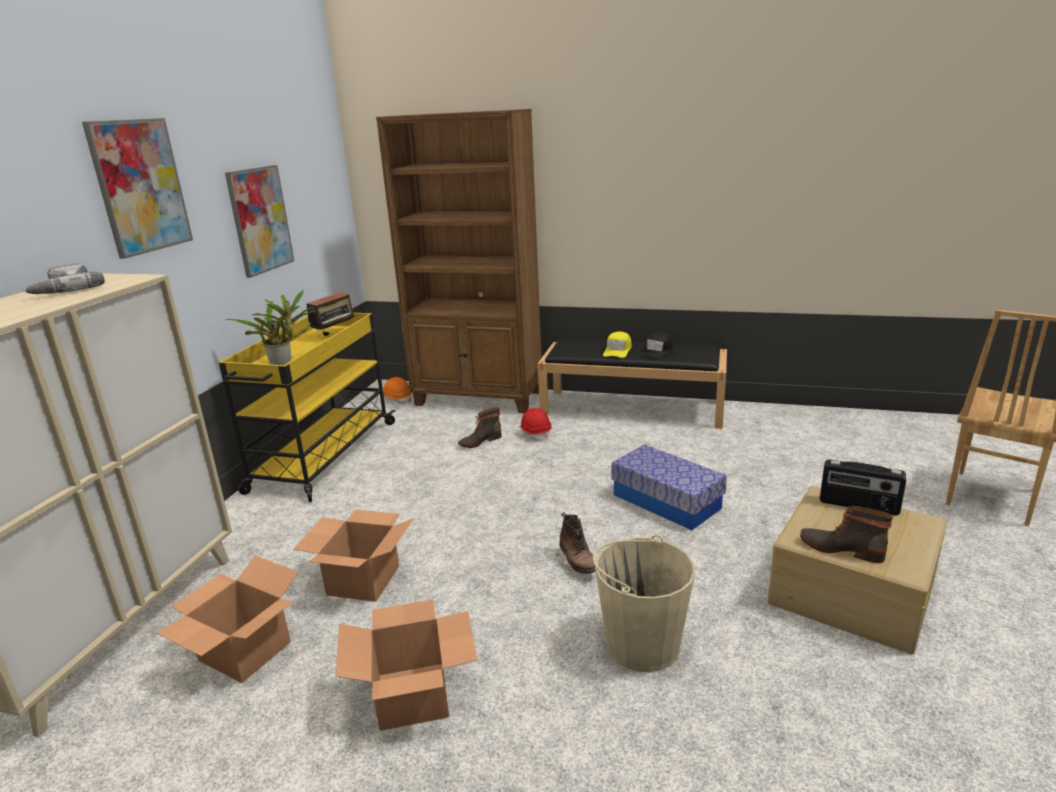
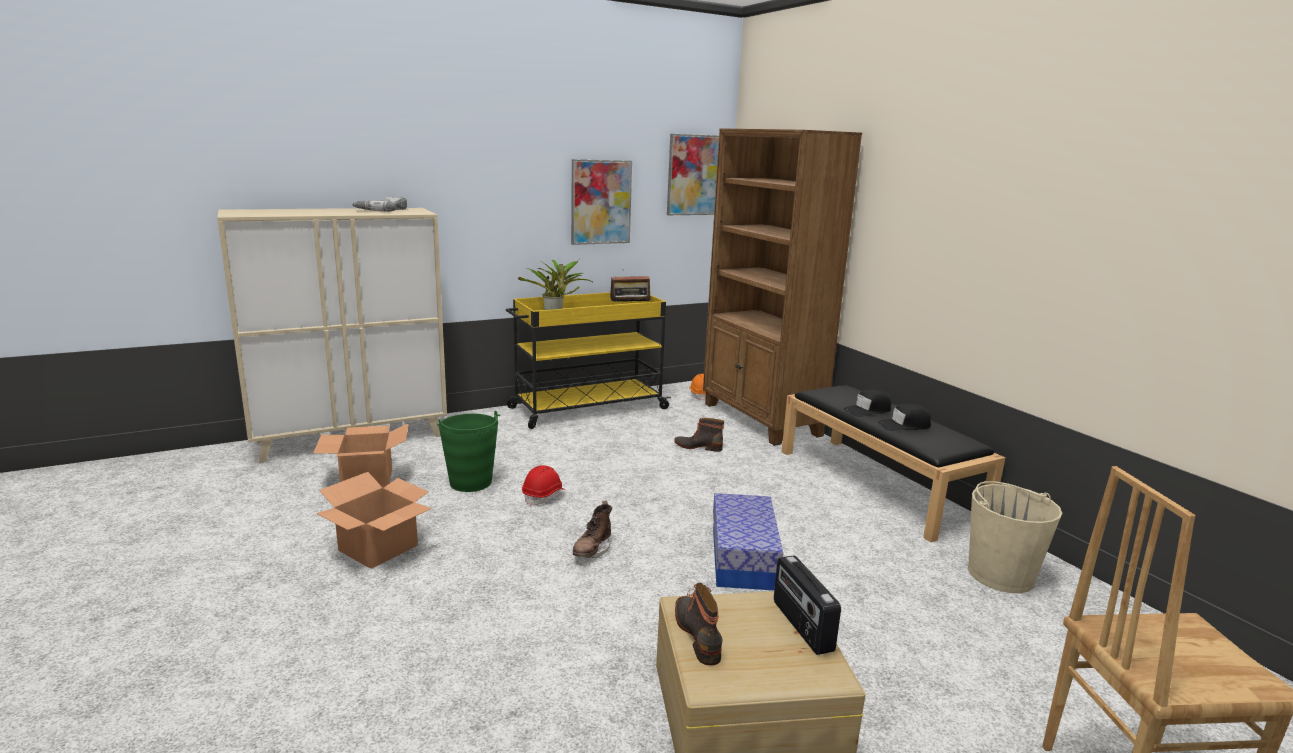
camera: 45 degrees right, 5 degrees down
(140, 186) = (485, 157): picture -> picture (694, 175)
(363, 581) = (470, 483): cardboard box -> green bucket
(535, 433) = (750, 461): red hard hat -> red hard hat (544, 496)
(617, 350) = (868, 410): yellow cap -> black cap
(642, 644) = (524, 617): beige bucket -> beige bucket (1000, 574)

